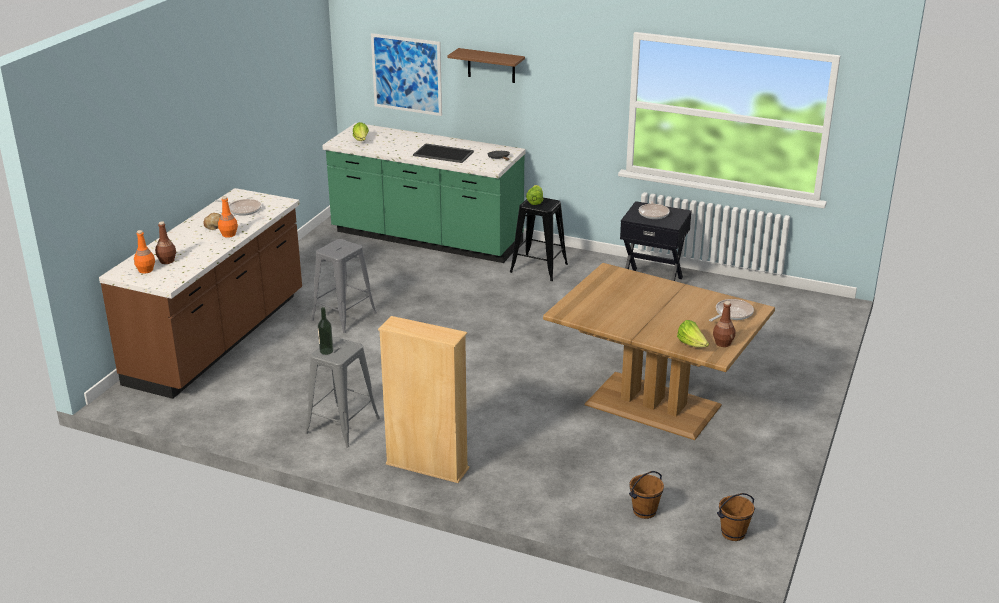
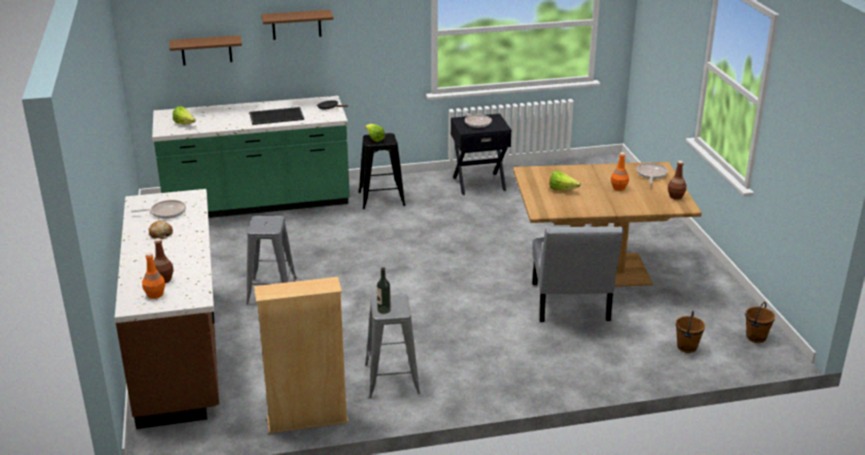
camera: 35 degrees left, 0 degrees up
(228, 234) = (187, 238): orange bottle -> orange bottle (618, 188)
(407, 74) = (206, 50): picture -> brown shelf
(427, 466) = (501, 381): beige bookcase -> beige bookcase (307, 420)
(583, 427) = (570, 305): none -> grey chair
(692, 344) = (659, 204): lettuce -> lettuce (562, 189)

